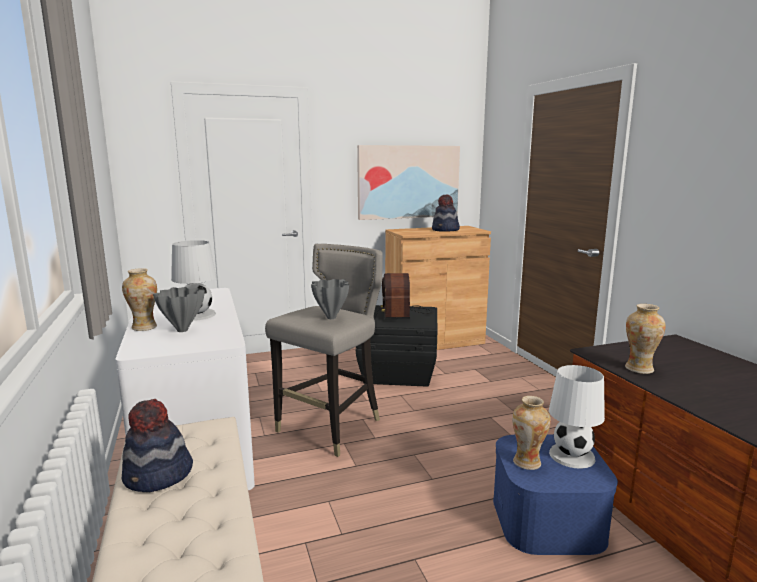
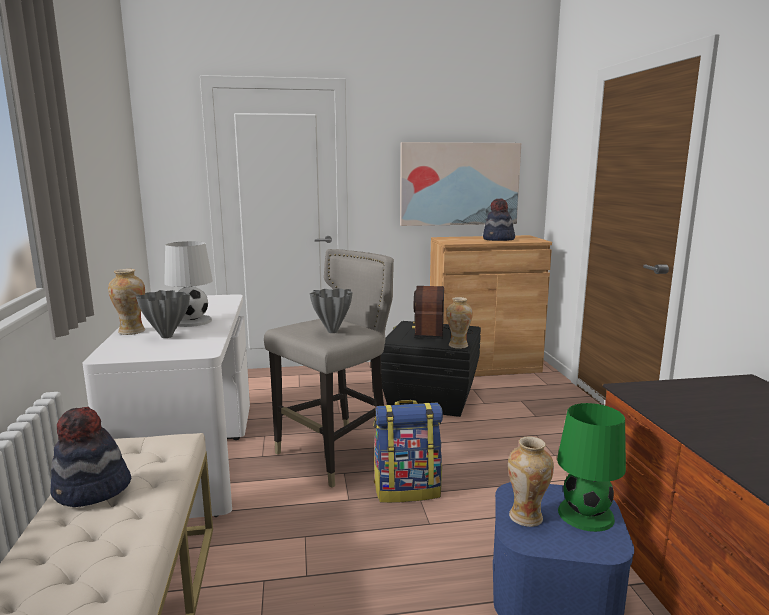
camera: 10 degrees right, 0 degrees up
(404, 452) = (407, 490): none -> backpack
(572, 456) = (585, 515): white table lamp -> green table lamp
(639, 369) = (681, 414): vase -> vase (458, 345)

